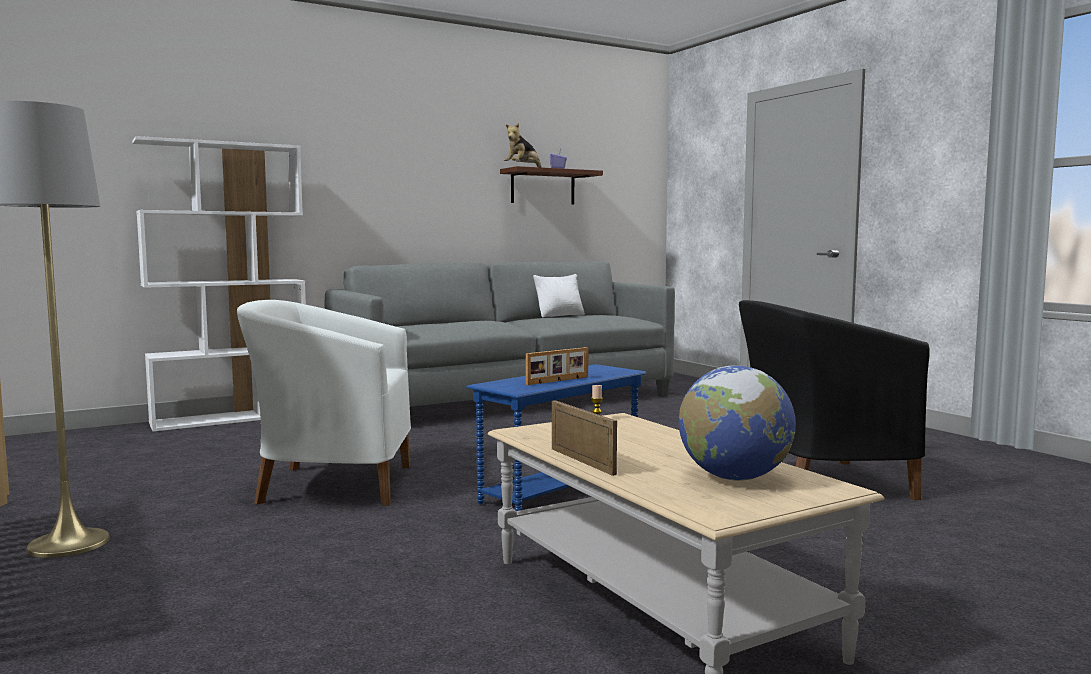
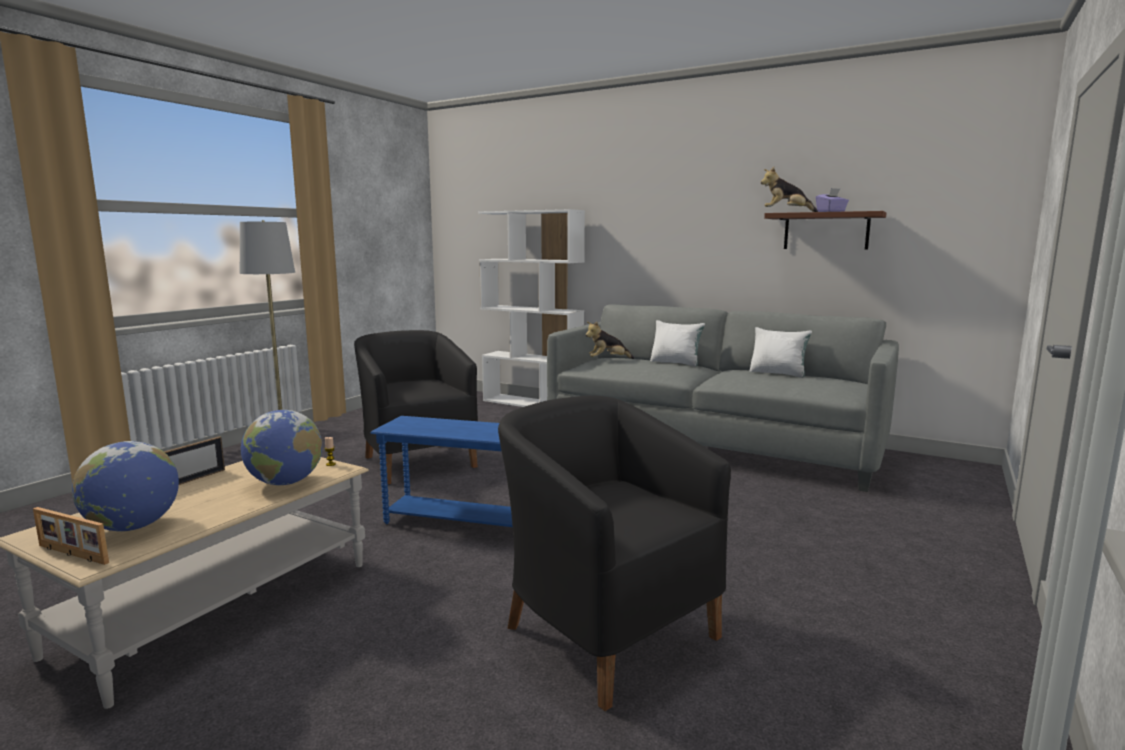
camera: 60 degrees right, 5 degrees up
(332, 484) = (417, 461): white armchair -> black armchair
(404, 327) = (608, 360): none -> plush toy
(467, 321) = (676, 363): none -> white pillow
(558, 381) = (439, 430): picture frame -> picture frame (71, 554)
(642, 432) = (285, 483): none -> globe

